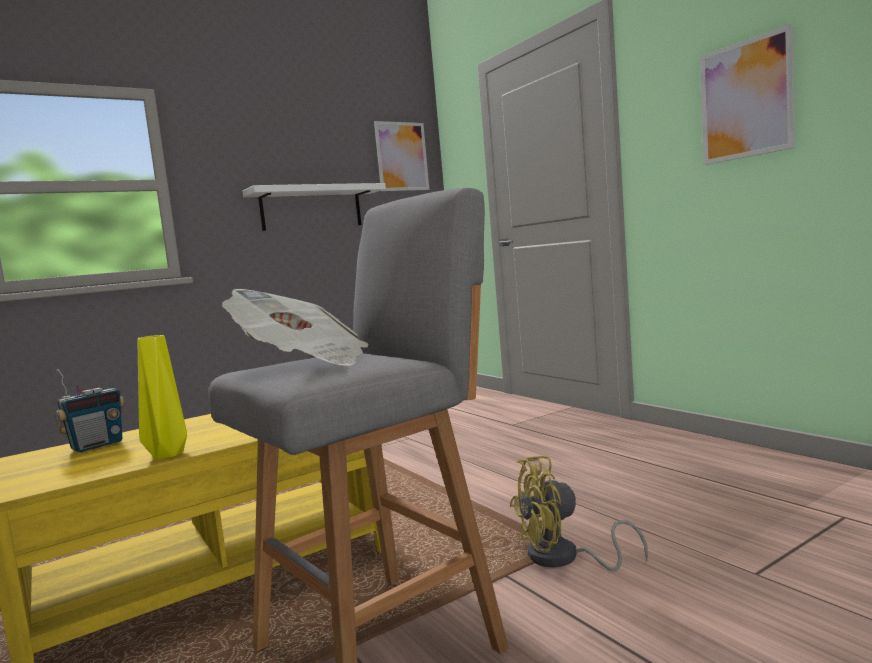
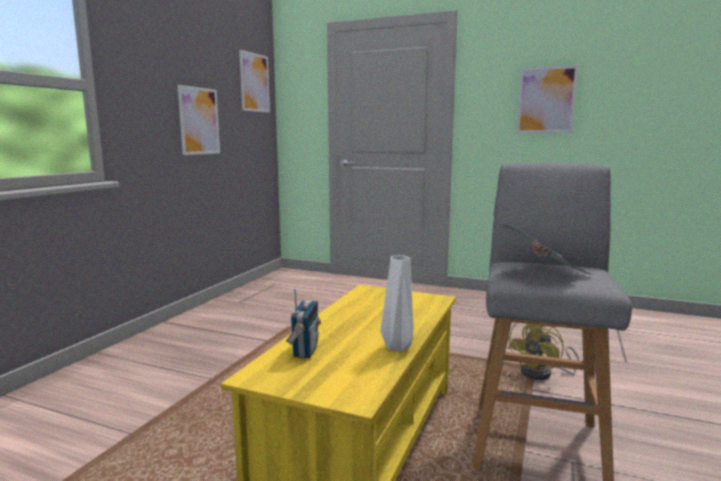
camera: 35 degrees left, 5 degrees up
(167, 455) = (399, 348): yellow vase -> white vase
(311, 208) = (199, 121): white shelf -> picture

